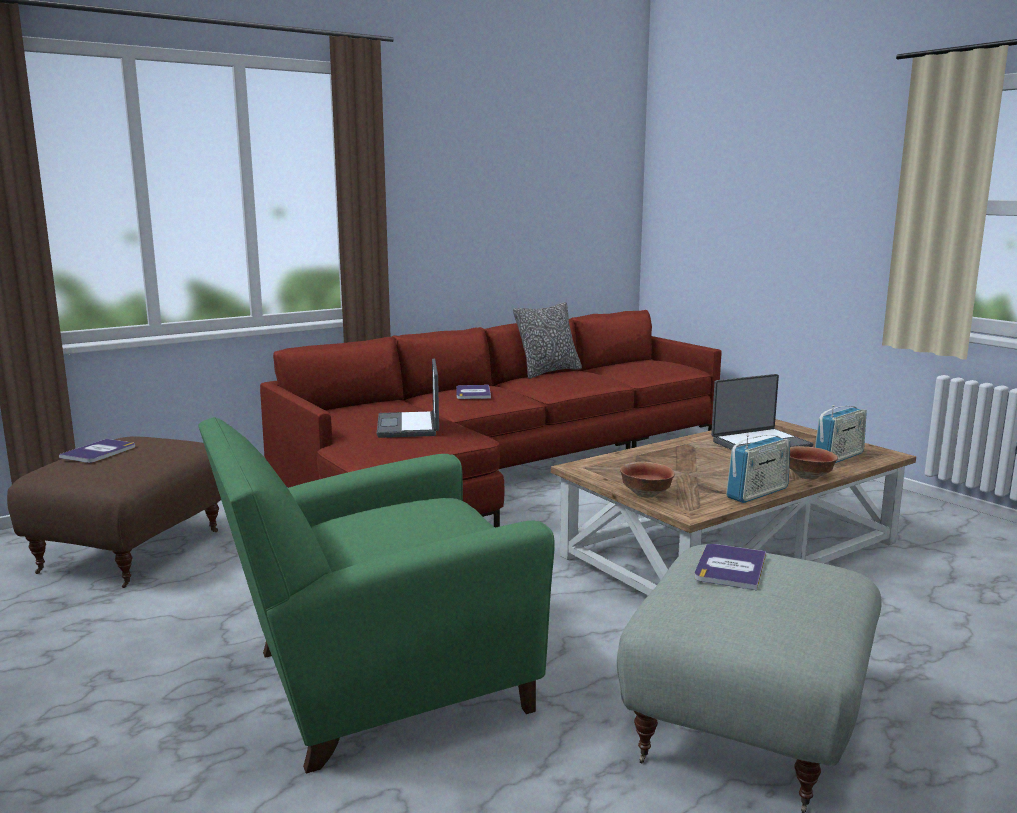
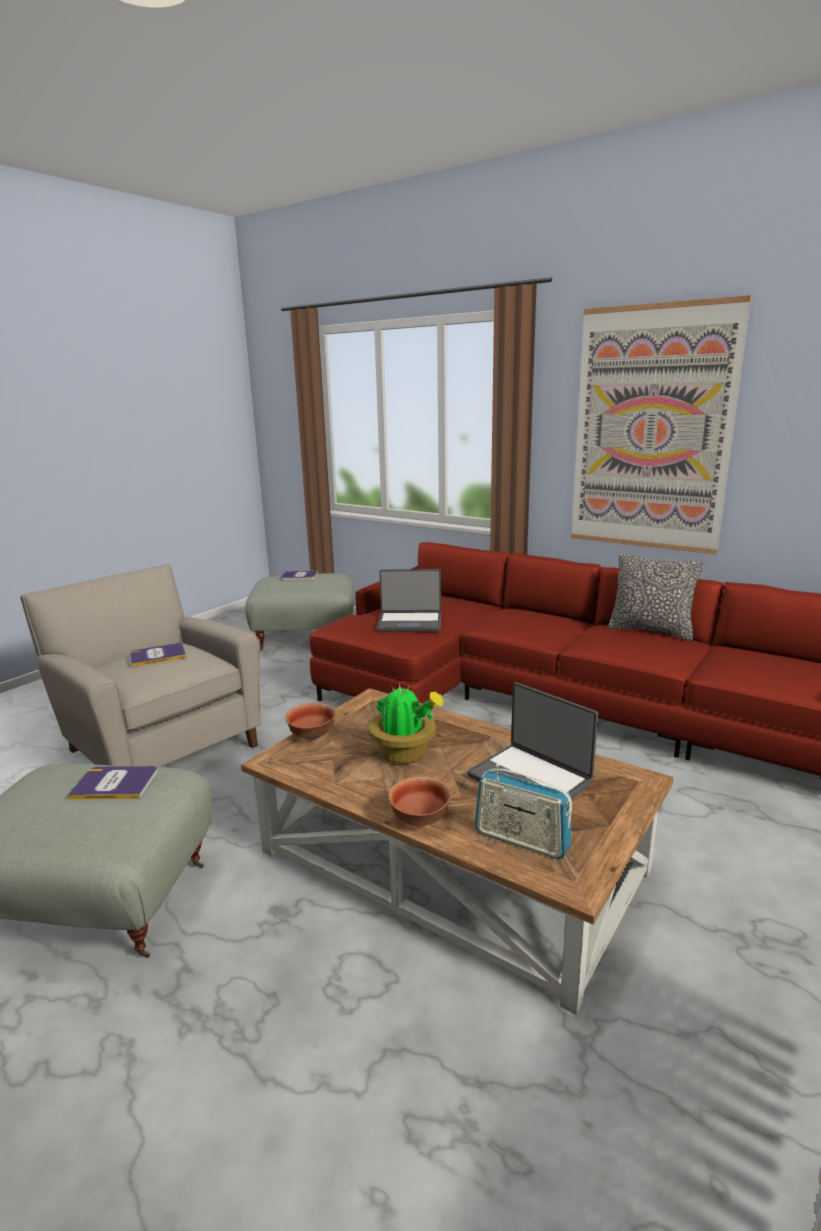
camera: 70 degrees right, 5 degrees up
(135, 552) = (304, 639): brown ottoman -> grey ottoman
(374, 684) = (158, 744): green armchair -> beige armchair
(410, 426) = (410, 623): laptop -> laptop turned 150 degrees counterclockwise
(473, 393) = (523, 620): book -> book (158, 655)
(477, 197) = (651, 430): none -> picture
(703, 469) = (405, 754): none -> potted plant
(757, 493) = (342, 790): radio -> none

